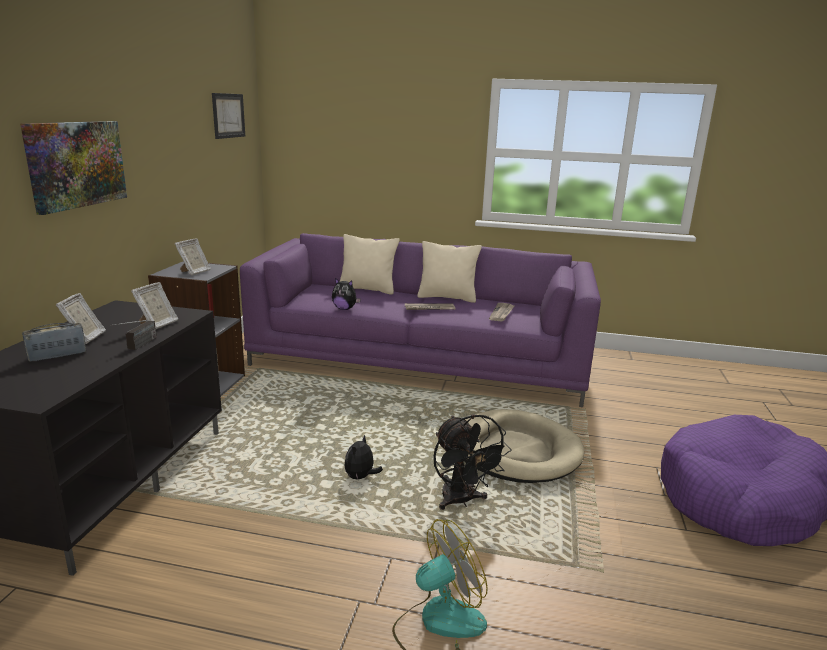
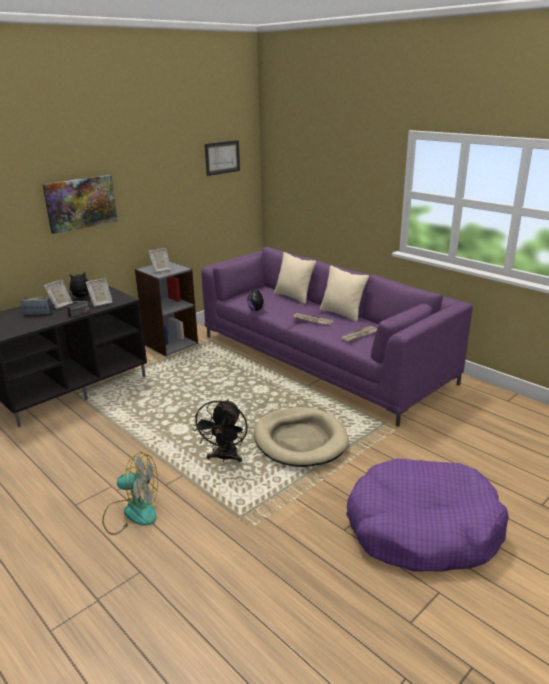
camera: 35 degrees right, 5 degrees up
(361, 477) = (187, 425): plush toy -> plush toy (81, 297)

